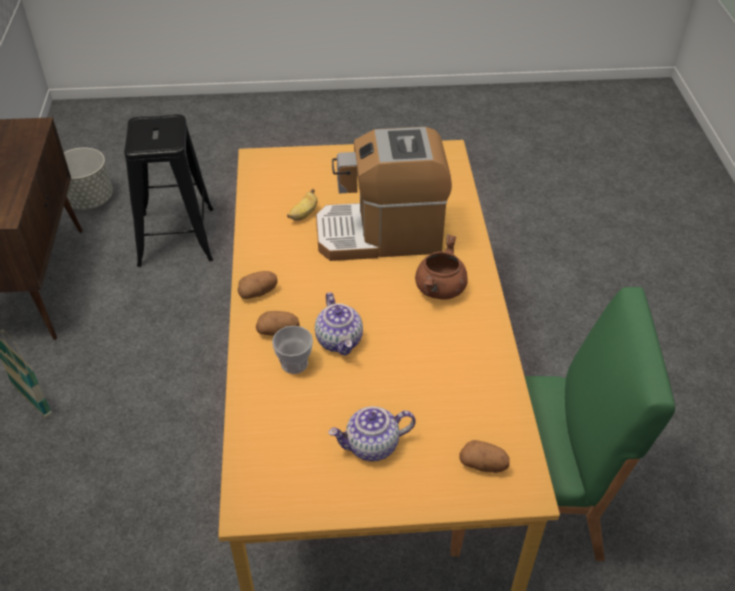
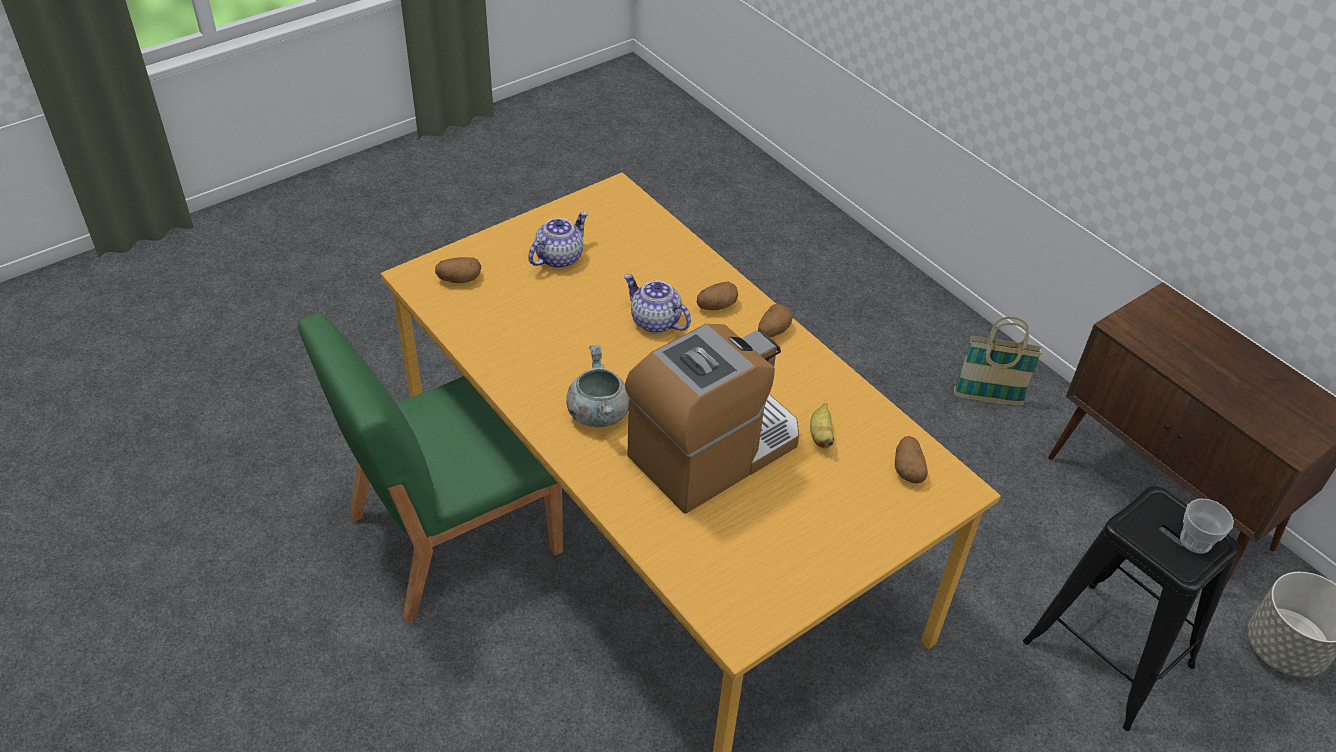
camera: 145 degrees right, 0 degrees up
(273, 178) = (907, 469): none -> potato
(294, 363) = (676, 287): cup -> cup (1195, 541)
(440, 289) = (598, 413): brown cooking pot -> grey cooking pot

